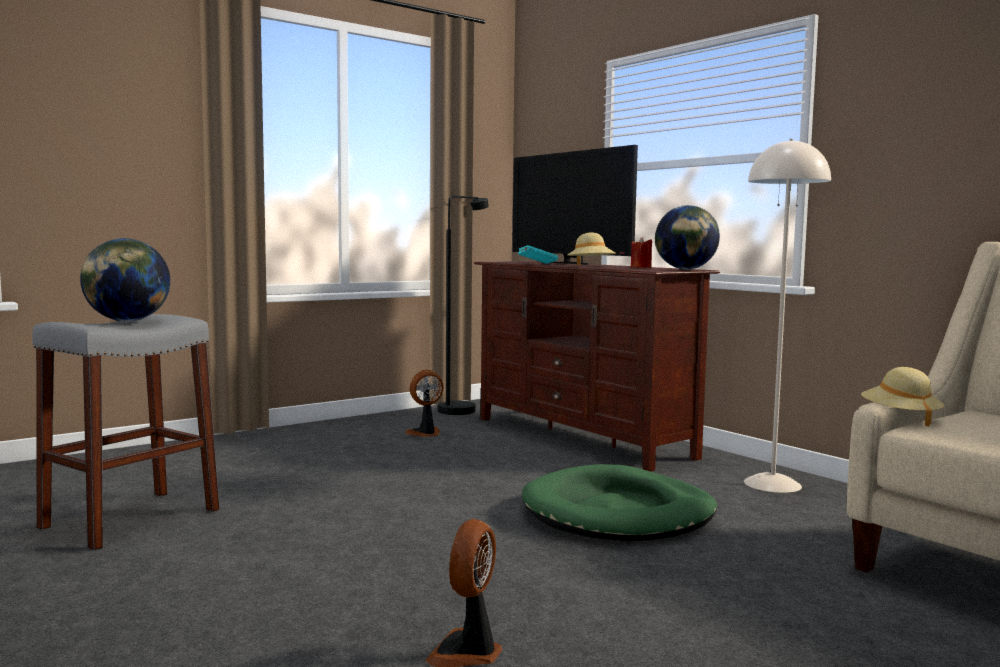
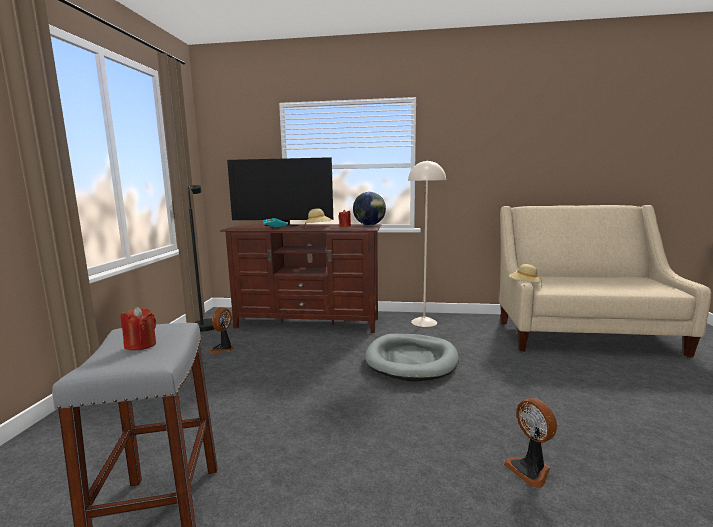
camera: 45 degrees left, 5 degrees up
(127, 321) = (141, 345): globe -> red candle
(618, 513) = (411, 360): green dog bed -> grey dog bed

